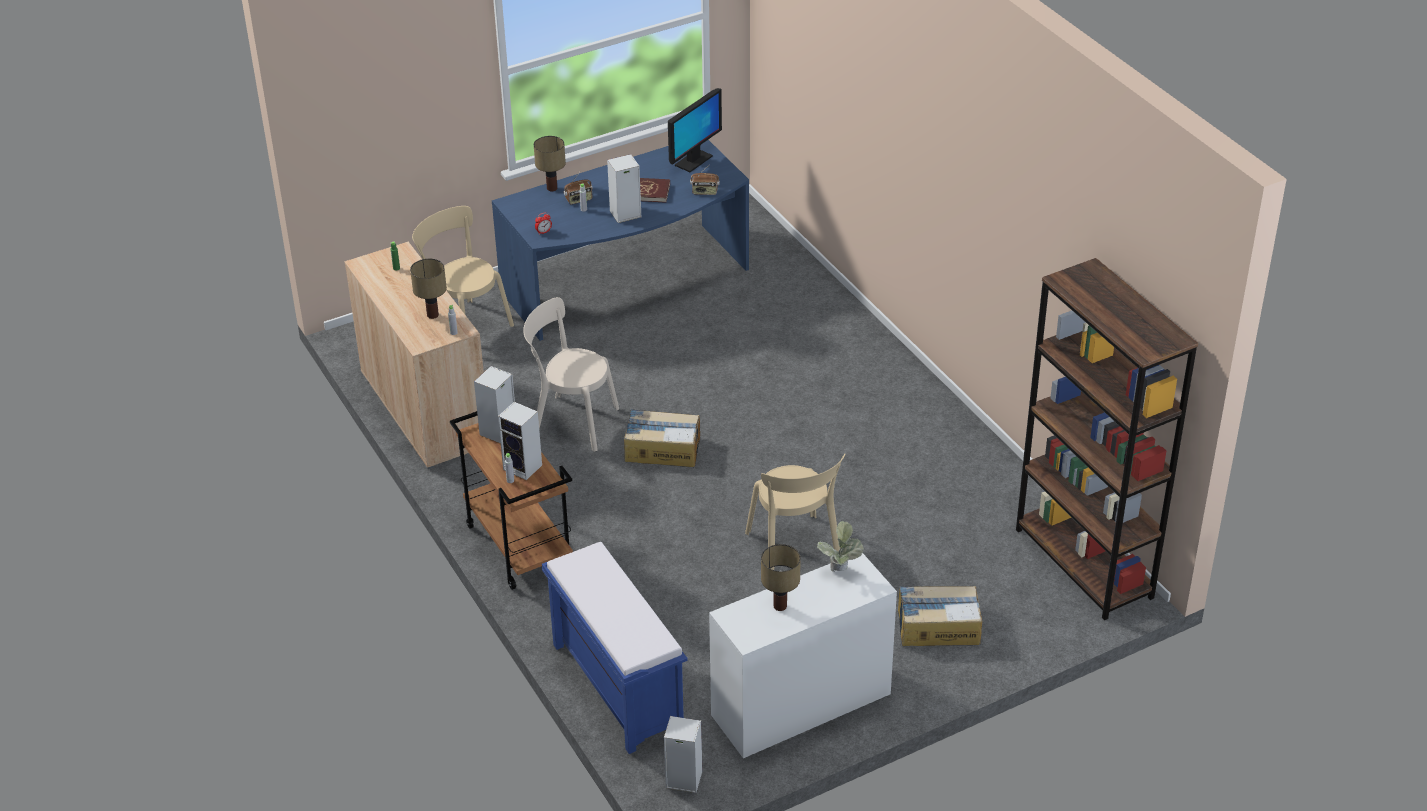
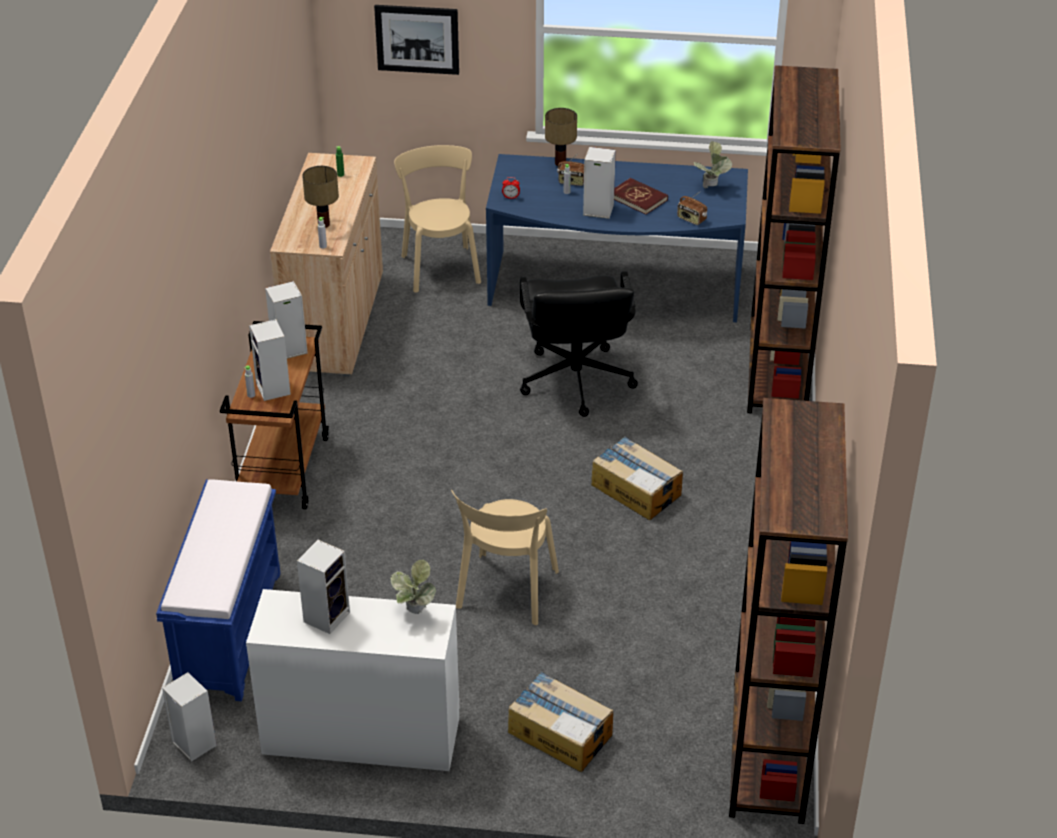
camera: 35 degrees right, 0 degrees up
(394, 120) = (417, 39): none -> picture
(571, 422) = (438, 386): beige chair -> none
(662, 449) = (489, 445): cardboard box -> cardboard box (636, 489)
(675, 369) = (575, 381): none -> black office chair
(693, 161) = (712, 188): monitor -> potted plant
(779, 606) = (327, 615): table lamp -> speaker
(817, 294) = (777, 371): none -> brown bookcase

